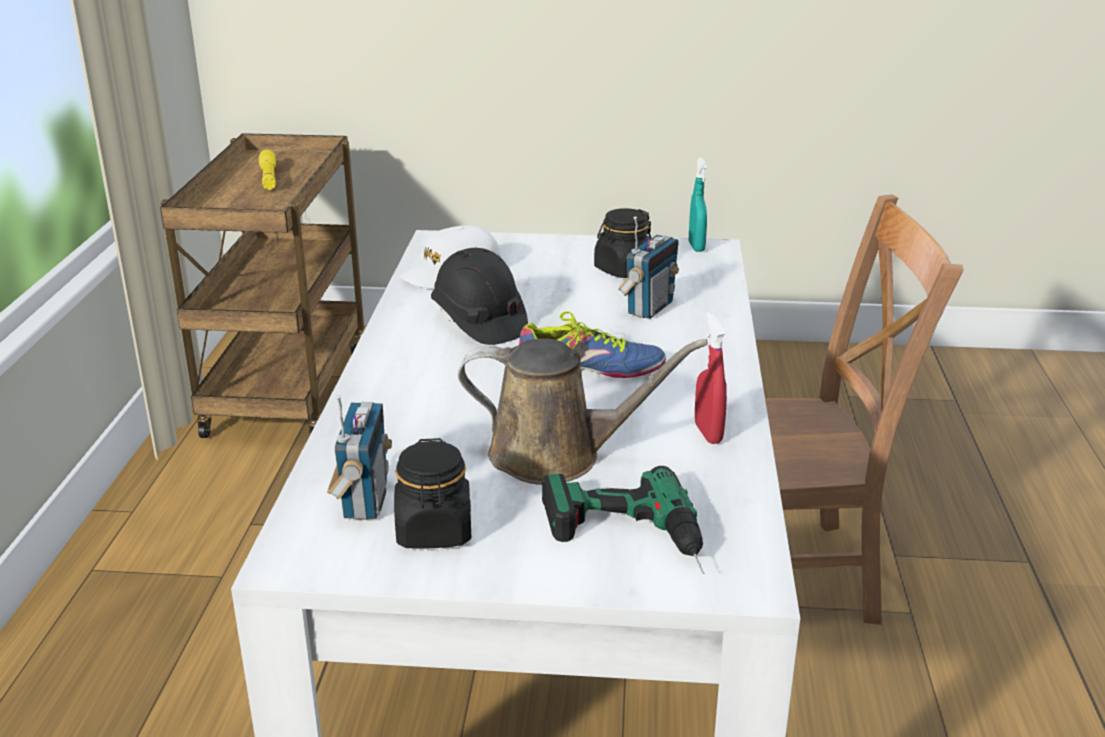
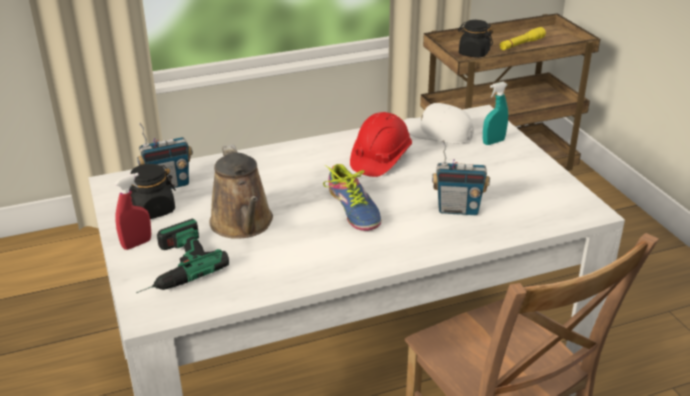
camera: 65 degrees right, 5 degrees up
(479, 322) = (380, 159): black hard hat -> red hard hat
(624, 270) = (509, 186): black jar -> black jar (473, 53)
(696, 247) = (584, 204): turquoise spray bottle -> turquoise spray bottle (493, 142)
(708, 433) = (302, 268): red spray bottle -> red spray bottle (137, 244)

